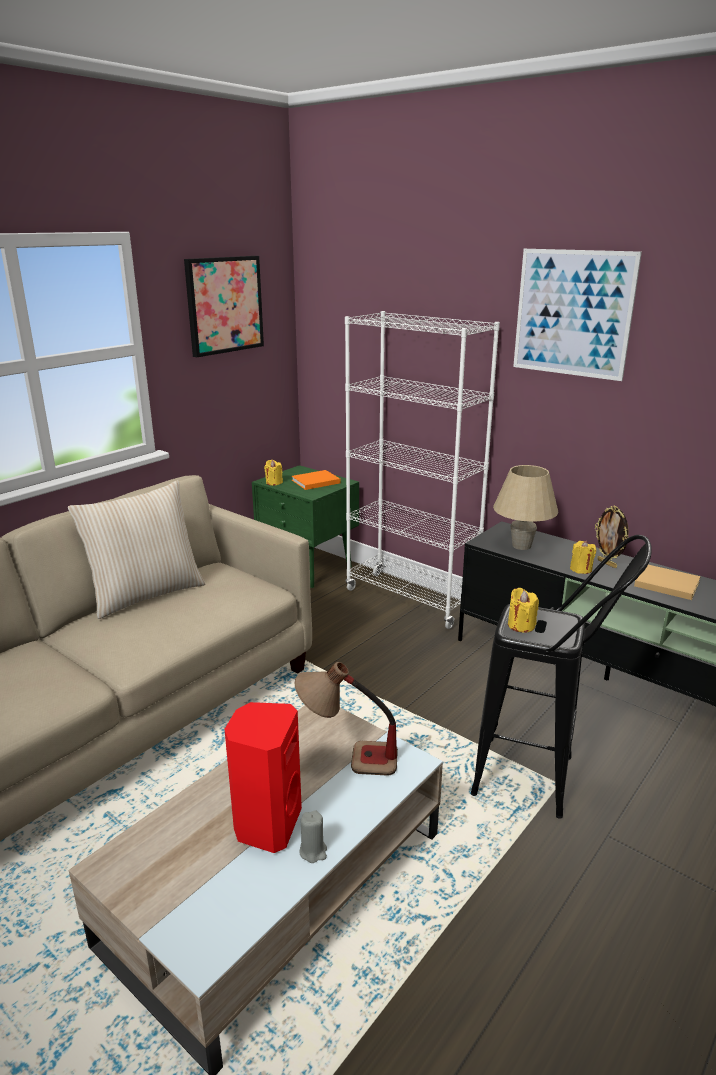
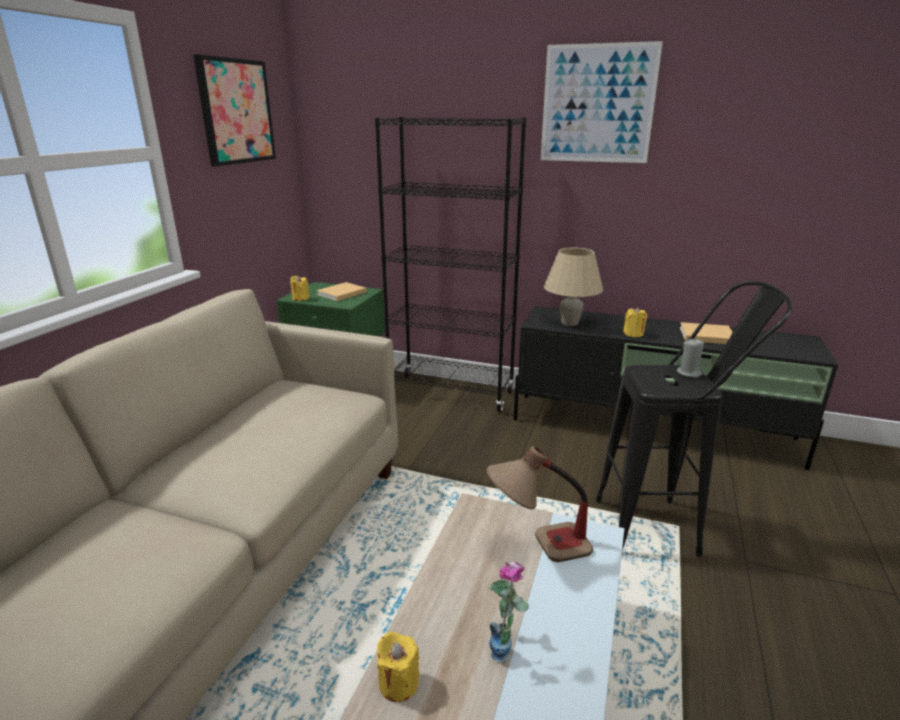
camera: 20 degrees left, 0 degrees up
(146, 594) = (225, 423): beige pillow -> none
(266, 825) = (507, 646): red speaker -> vase
(313, 851) = (577, 661): grey candle -> grey candle (689, 373)
(314, 482) = (340, 293): orange book -> beige book
(411, 600) = (451, 393): white bookcase -> black bookcase
(521, 625) = (656, 382): yellow candle -> yellow candle (398, 683)
(607, 563) = (649, 327): picture frame -> none

